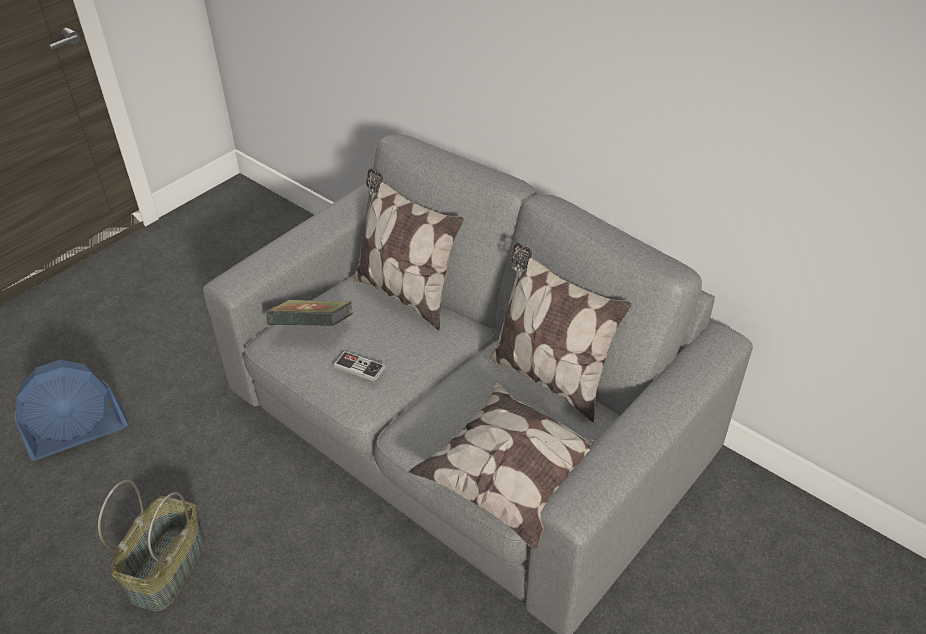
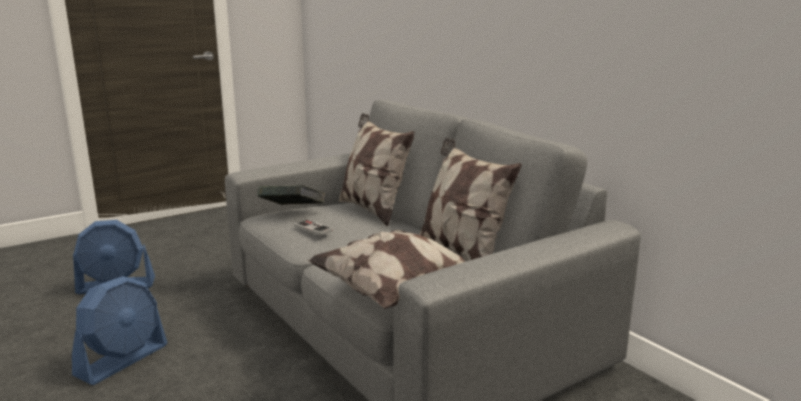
camera: 15 degrees right, 25 degrees down
(166, 567) = (122, 360): basket -> blue fan

